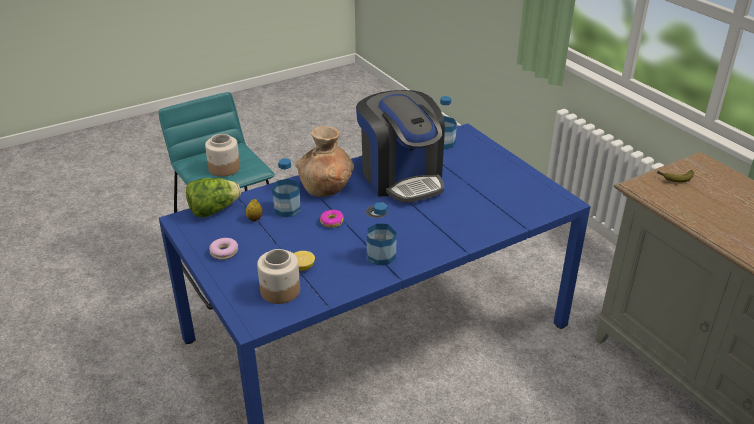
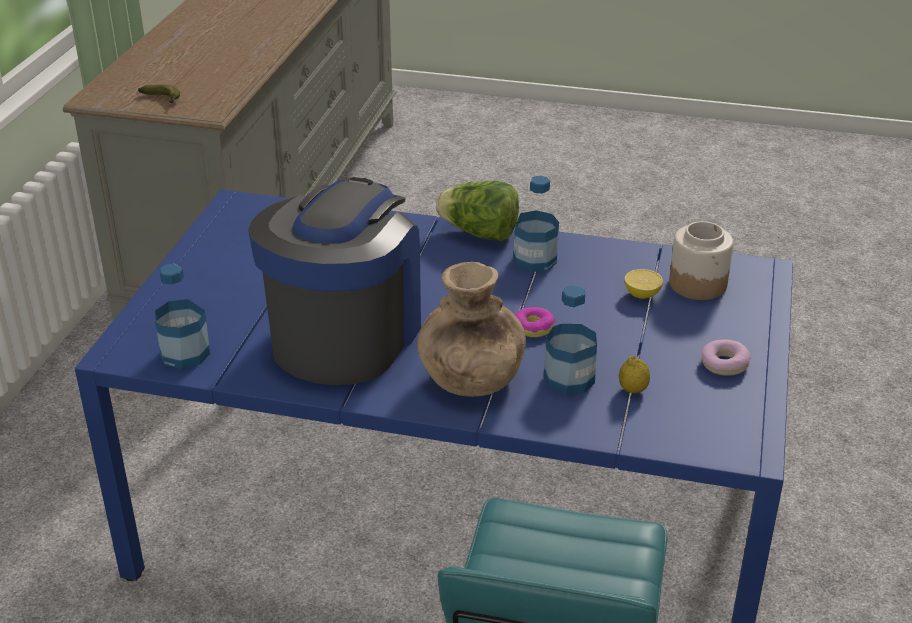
camera: 135 degrees left, 0 degrees up
(213, 210) = (682, 440): lettuce -> lettuce (480, 234)
(224, 168) = (569, 550): jar -> none

